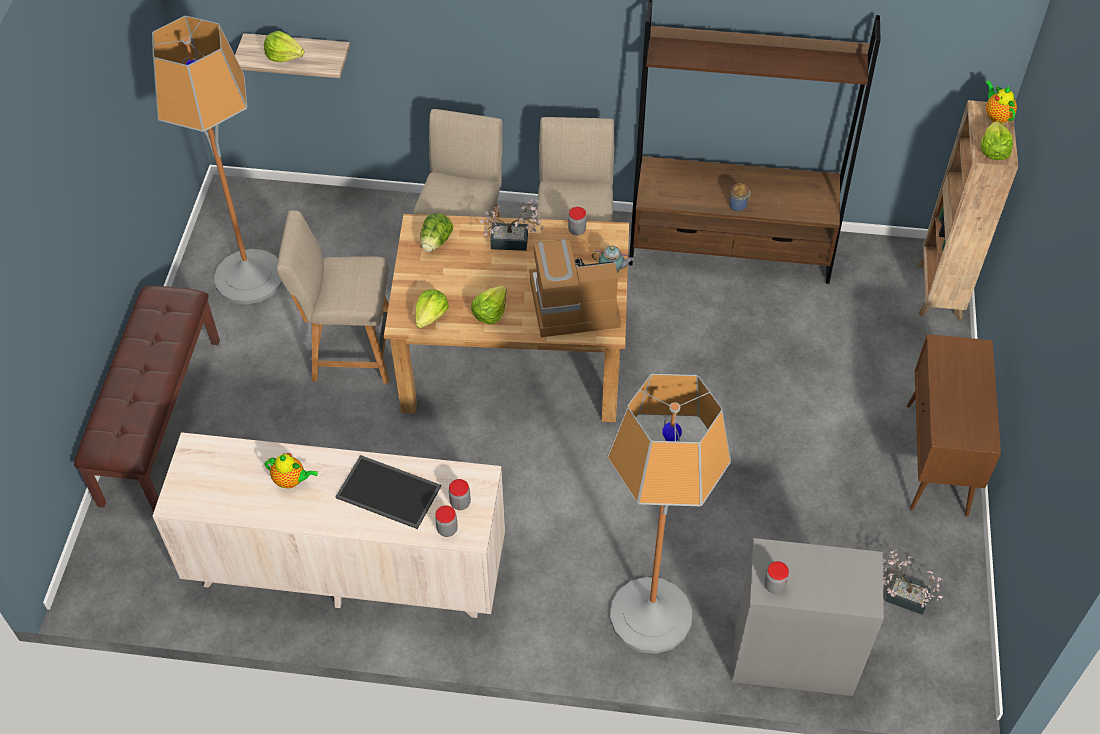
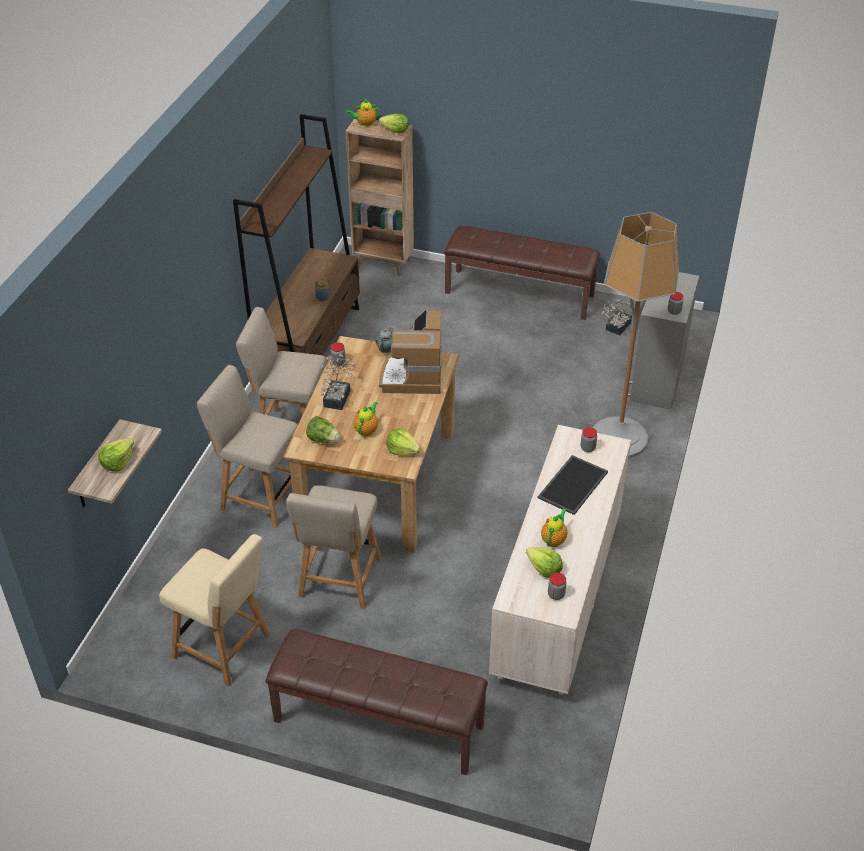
camera: 80 degrees left, 10 degrees down
(249, 277) = (225, 648): floor lamp -> beige chair
(447, 529) = (609, 457): jar -> jar (556, 594)
(460, 278) = (367, 430): none -> teapot
(490, 312) = (408, 417): lettuce -> lettuce (544, 569)
(936, 460) = (520, 293): brown cabinet -> brown bench

